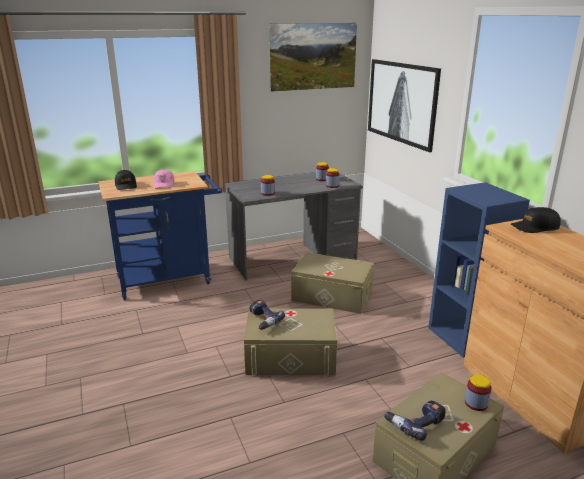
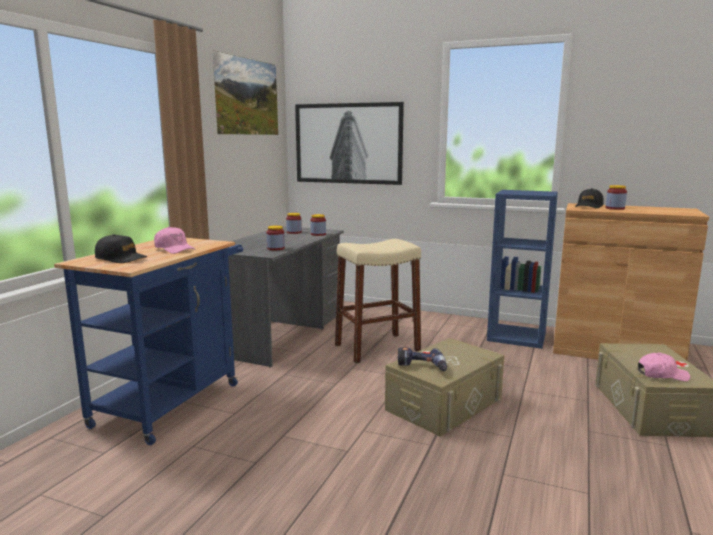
camera: 45 degrees left, 10 degrees down
(332, 296) = (377, 348): beige storage box -> beige stool
(415, 423) = (662, 375): power drill -> pink cap
(476, 403) = (653, 349): jar -> jar (615, 208)

